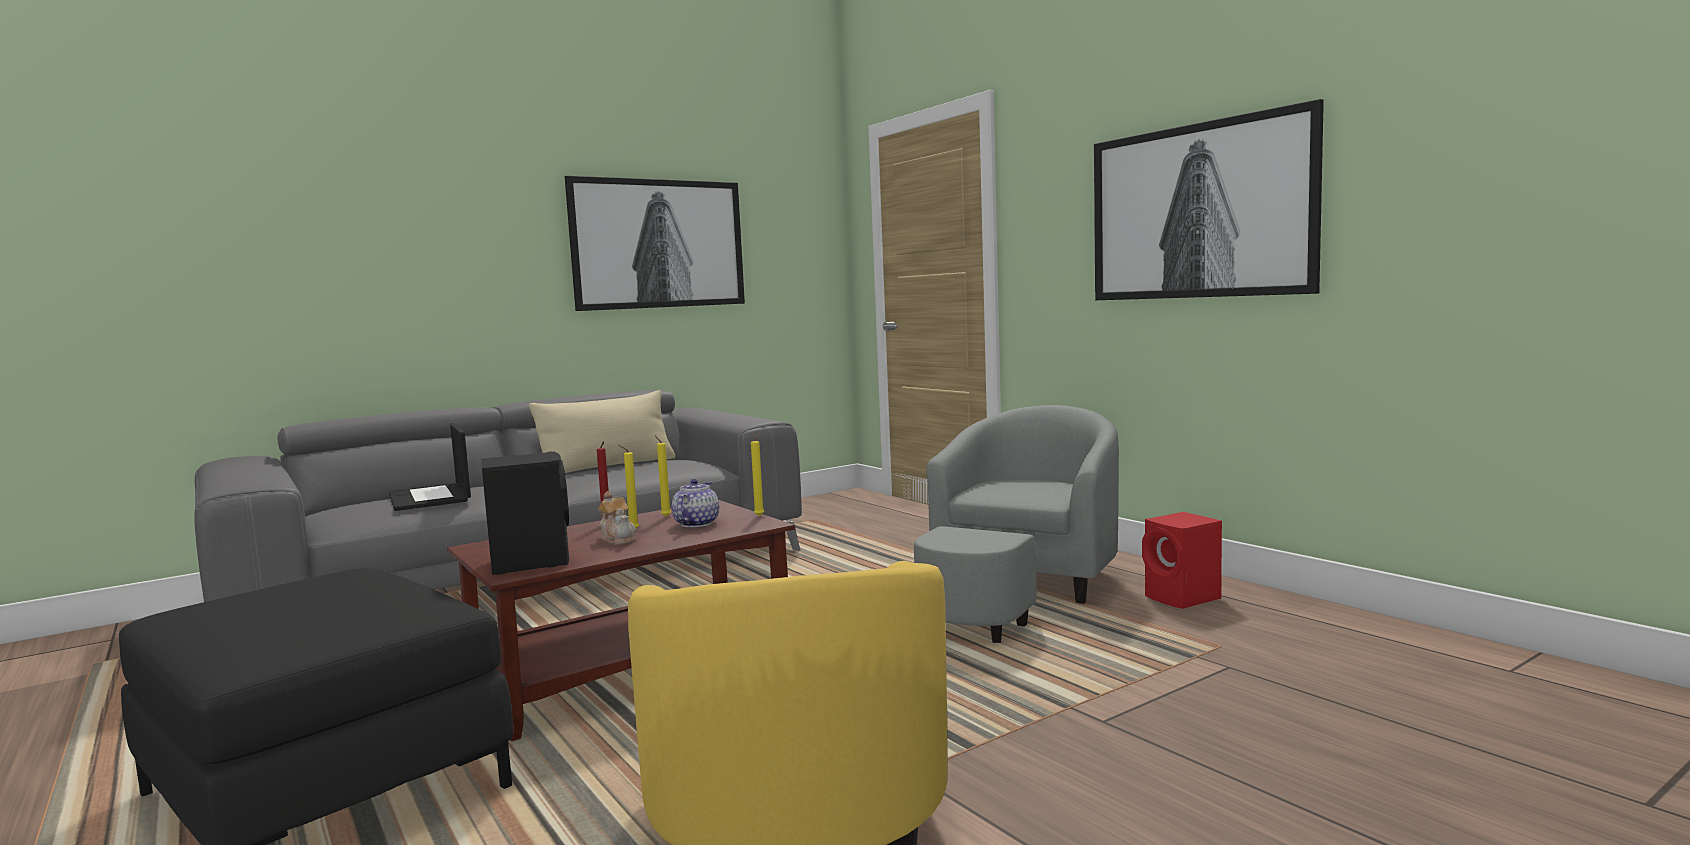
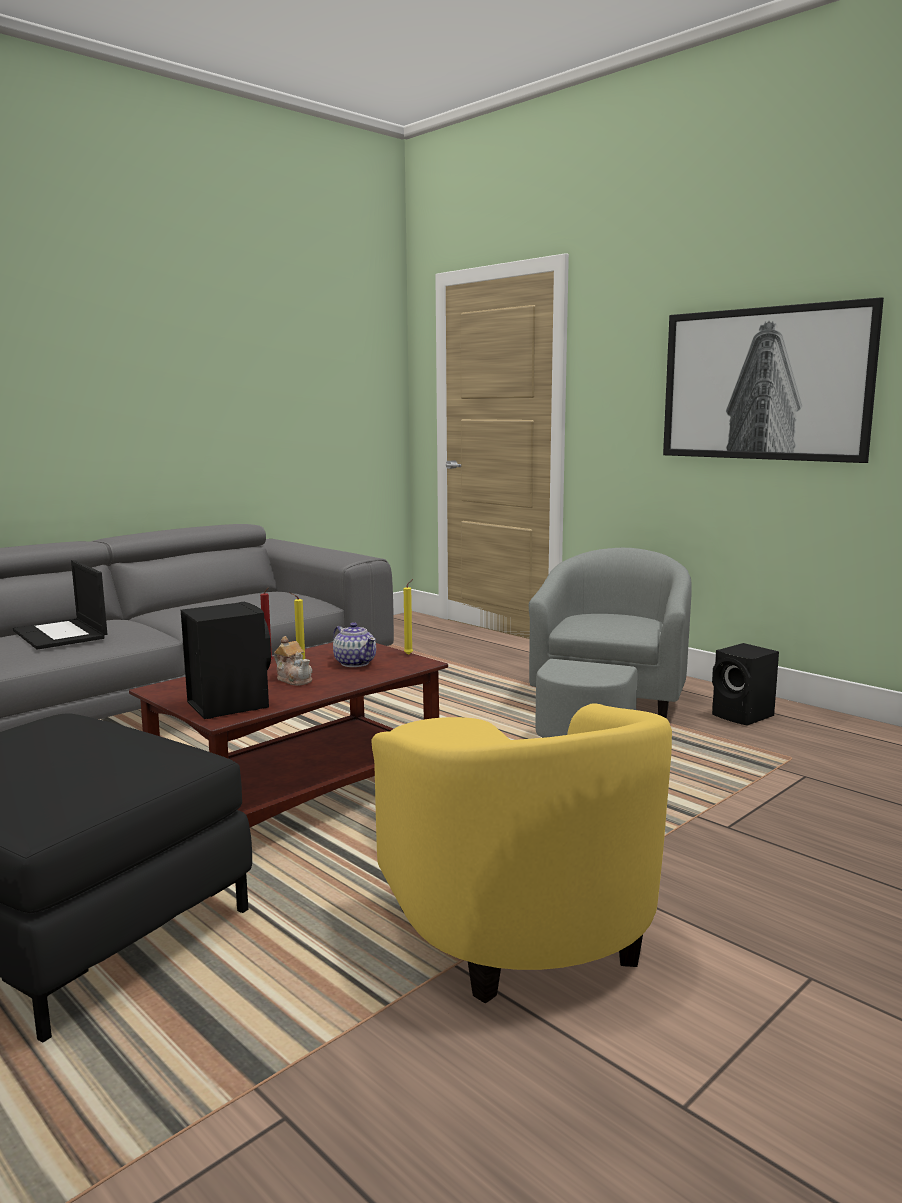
camera: 10 degrees left, 5 degrees up
(607, 466) = (213, 599): beige pillow -> none
(658, 244) = (242, 381): picture -> none
(665, 516) = (319, 655): yellow candle -> none
(695, 523) = (355, 663): teapot -> teapot turned 135 degrees clockwise
(1183, 598) = (744, 716): red speaker -> black speaker

